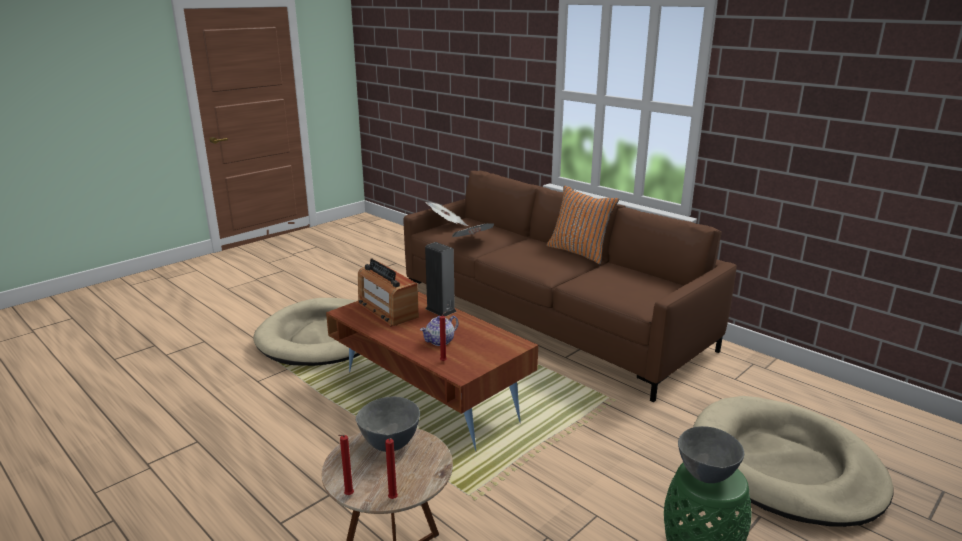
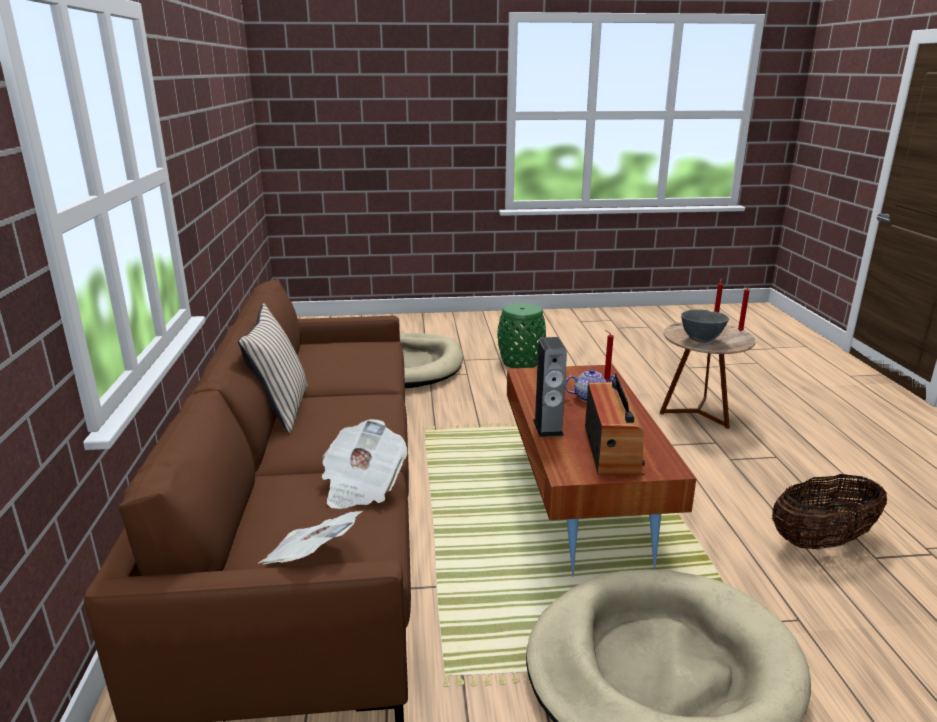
camera: 140 degrees left, 0 degrees up
(238, 438) = (821, 541): none -> basket
(579, 252) = (281, 409): orange pillow -> beige pillow
(706, 476) = (524, 309): grey bowl -> none

